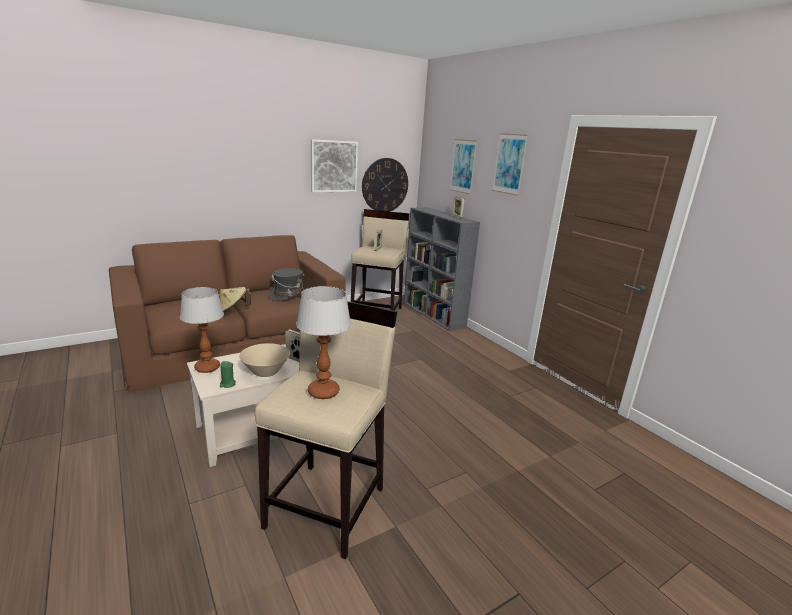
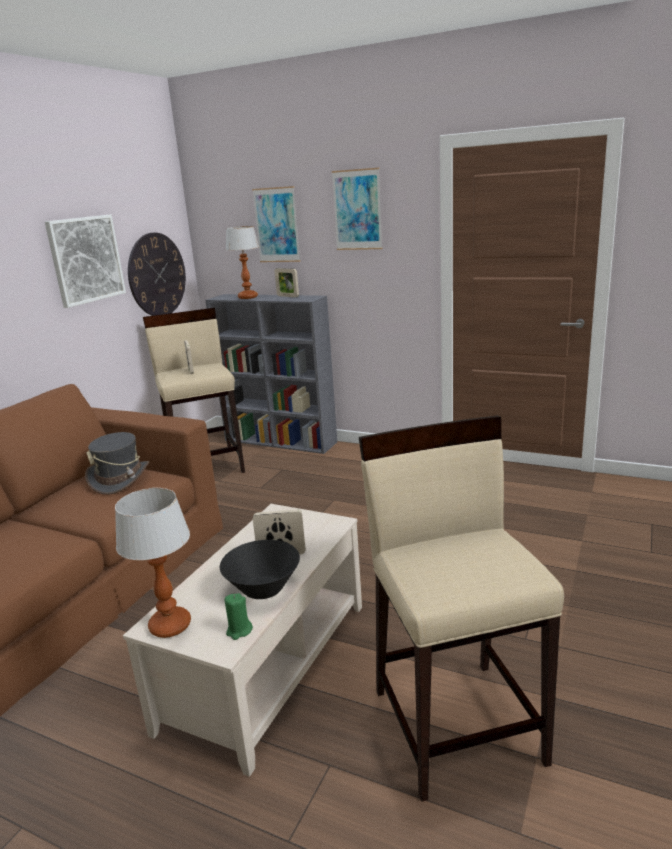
camera: 30 degrees left, 0 degrees up
(232, 312) = (67, 535): beige hat -> none
(266, 372) = (263, 589): beige bowl -> black bowl
(323, 392) = (464, 558): table lamp -> table lamp (248, 297)

